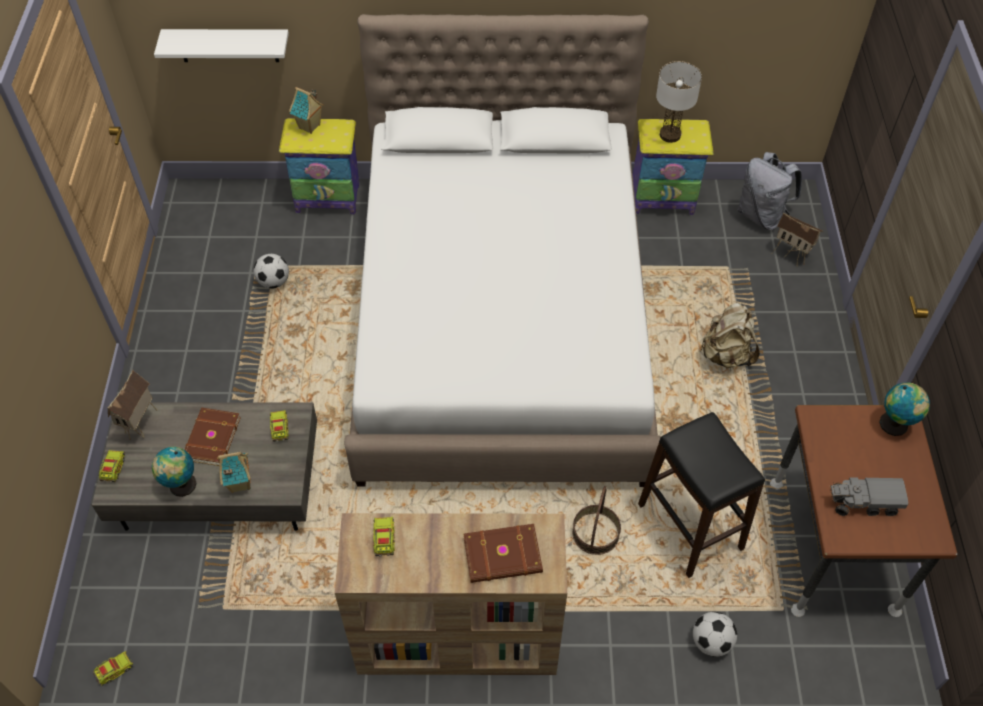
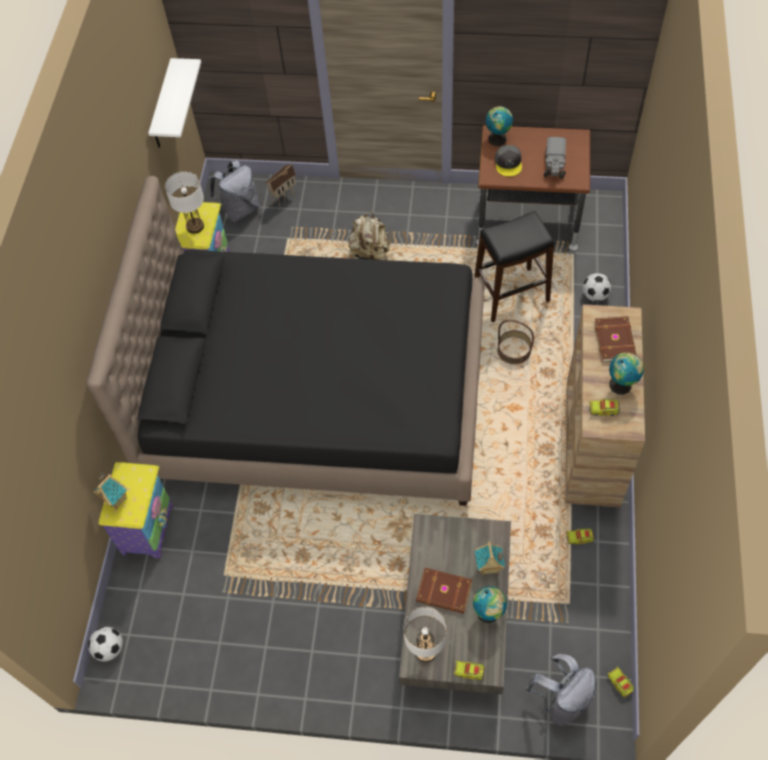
camera: 80 degrees left, 5 degrees up
(103, 601) = (561, 699): none -> grey backpack
(142, 425) = (426, 651): toy house -> table lamp
(228, 45) = (53, 529): white shelf -> white shelf (163, 106)
(273, 282) = (243, 576): football -> football (110, 648)
(280, 429) = (438, 538): toy truck -> toy truck (579, 538)
(427, 564) = (622, 384): none -> globe
(502, 321) = (317, 394): white bed -> black bed
(848, 440) = (508, 163): none -> grey cap

